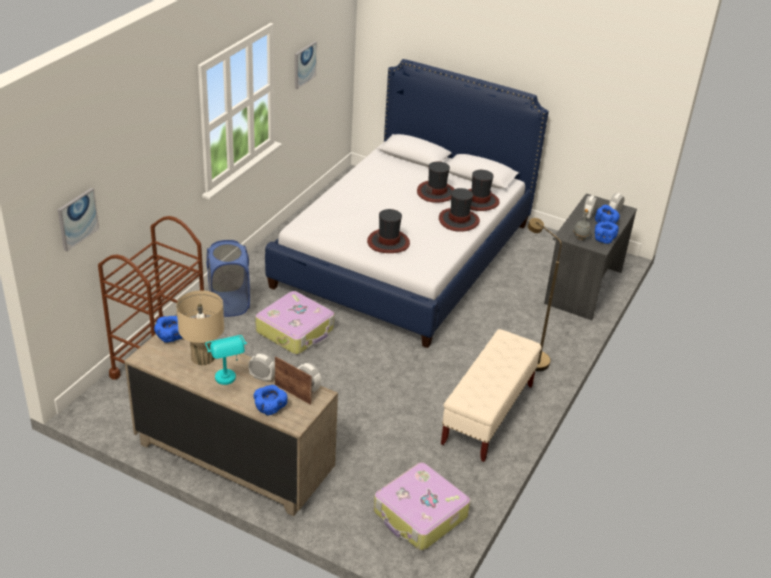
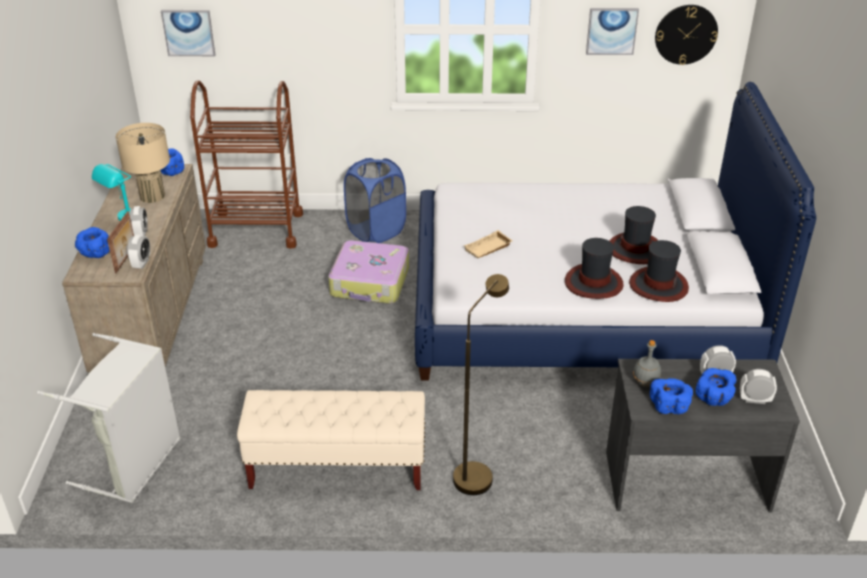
camera: 65 degrees right, 0 degrees up
(333, 47) = (686, 34): none -> wall clock
(388, 242) = (488, 249): hat -> beige tray
(420, 515) = (135, 465): suitcase -> grey laundry basket

